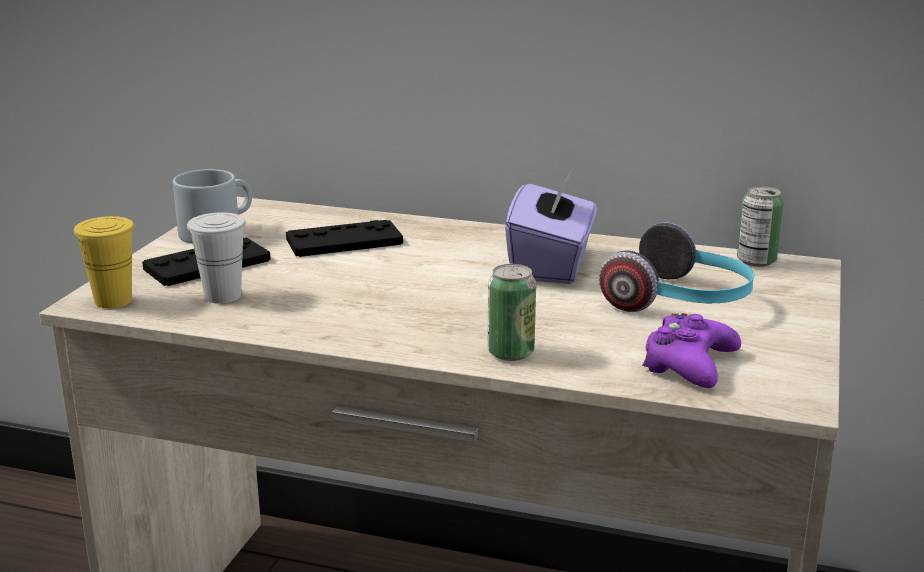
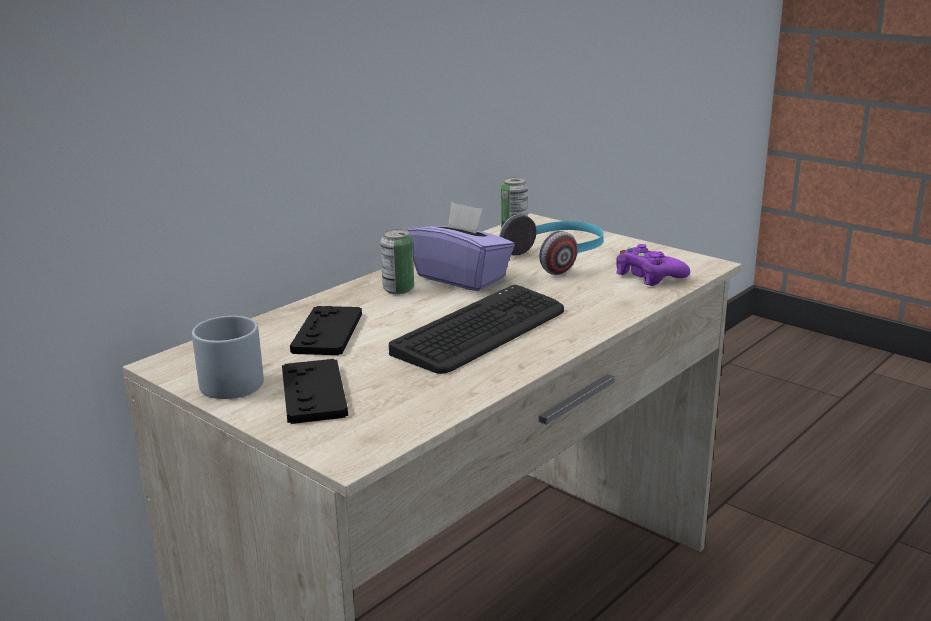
camera: 65 degrees left, 0 degrees up
(113, 301) = (358, 444): yellow cup -> none
(222, 296) = (399, 394): white cup -> none
(404, 302) = (482, 331): none -> keyboard
(510, 353) = (597, 314): can -> can (398, 289)

